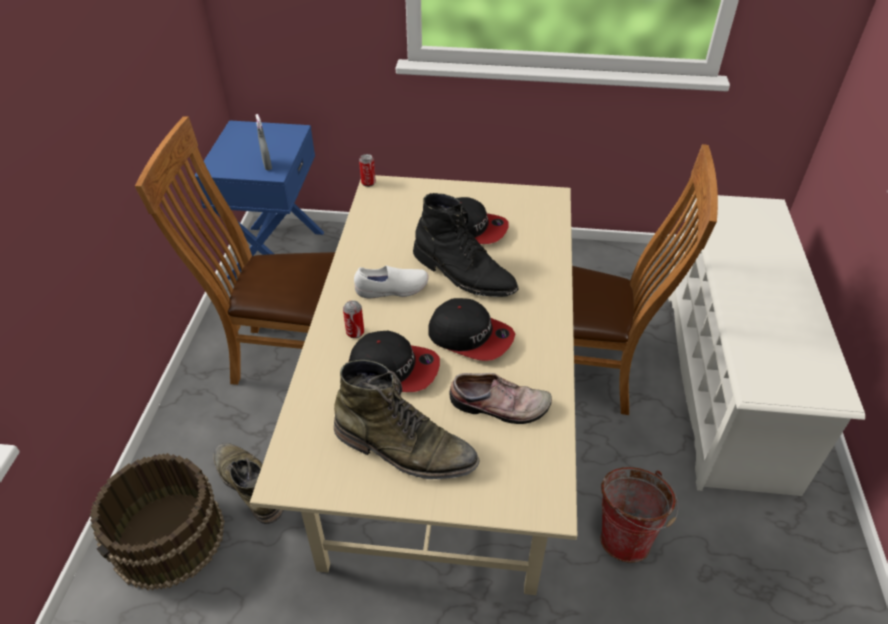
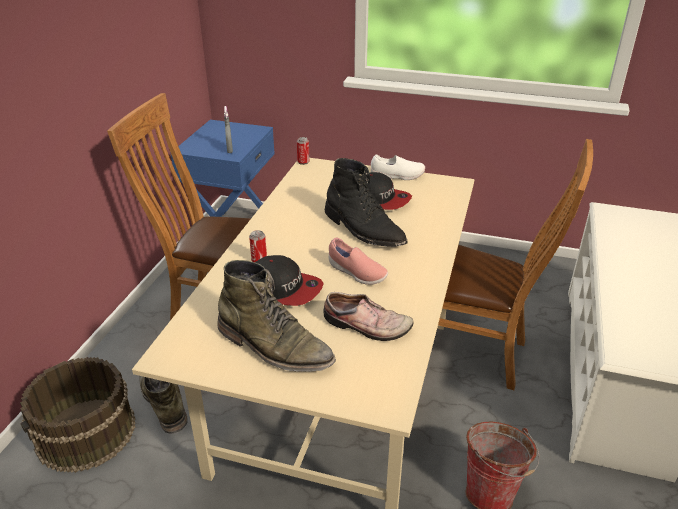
camera: 10 degrees right, 10 degrees down
(392, 290) = (299, 235): white shoe -> white shoe (397, 176)
(470, 336) = (356, 273): cap -> pink shoe

